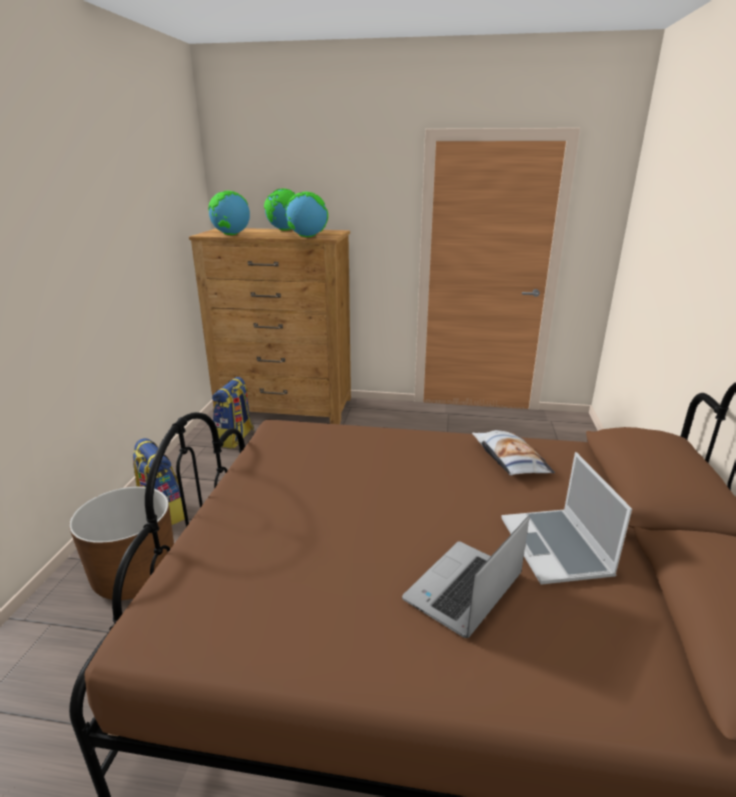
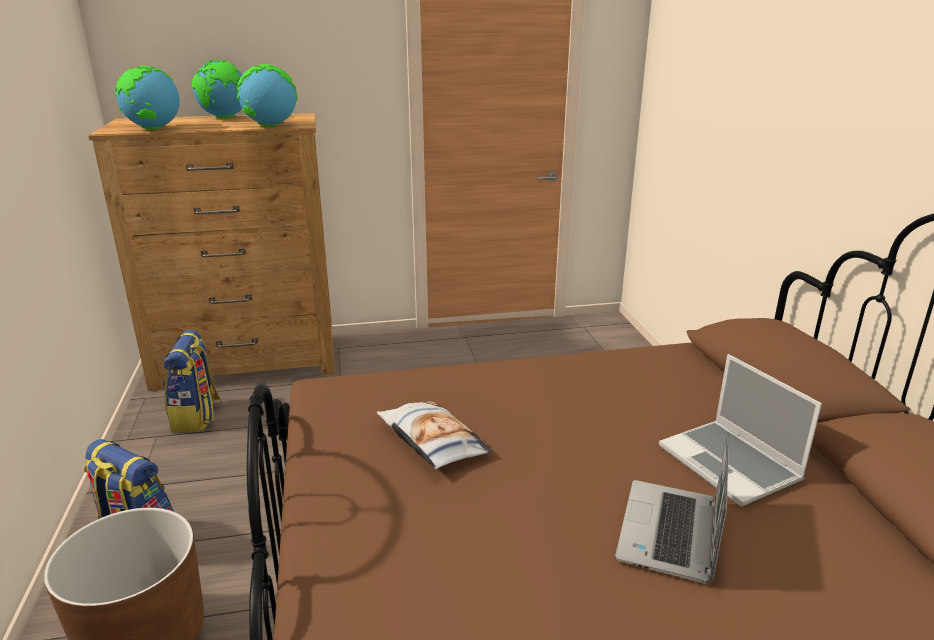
camera: 20 degrees left, 0 degrees up
(509, 459) = (622, 376): pillow -> pillow (432, 441)

